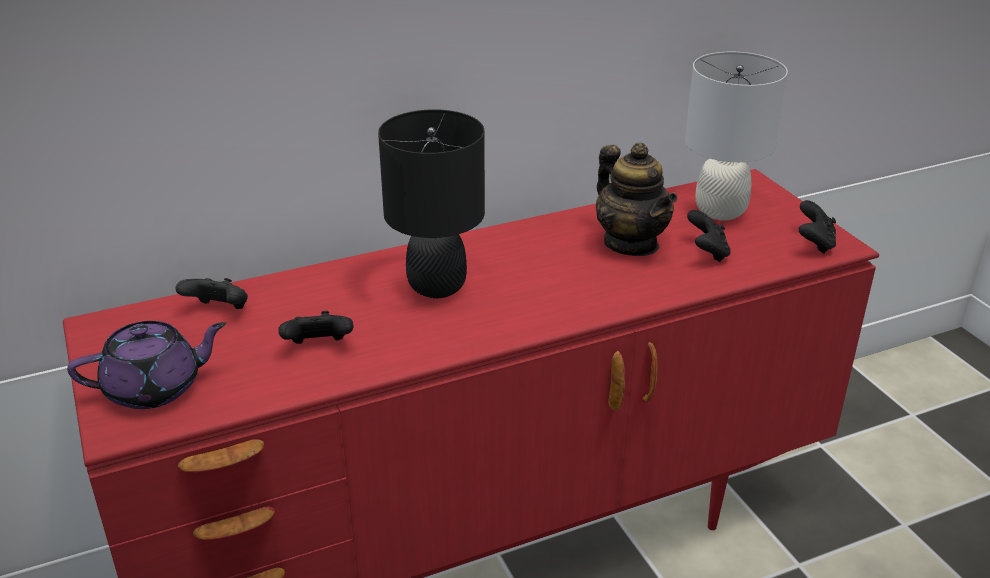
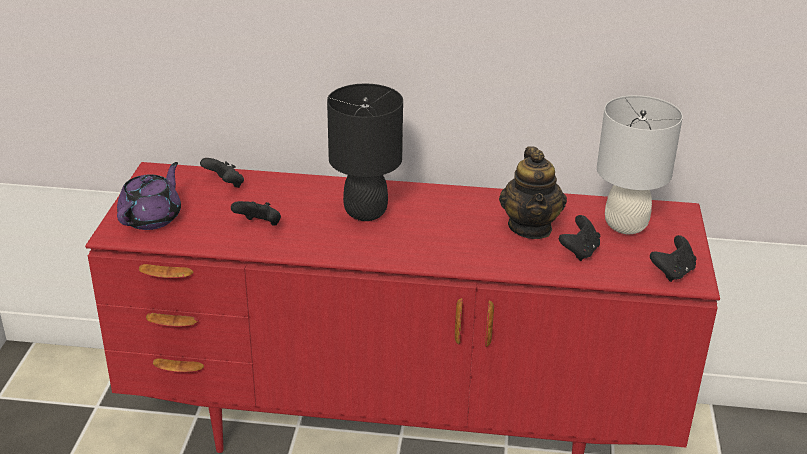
camera: 30 degrees right, 0 degrees up
(155, 388) = (152, 218): purple teapot -> purple teapot turned 75 degrees counterclockwise

